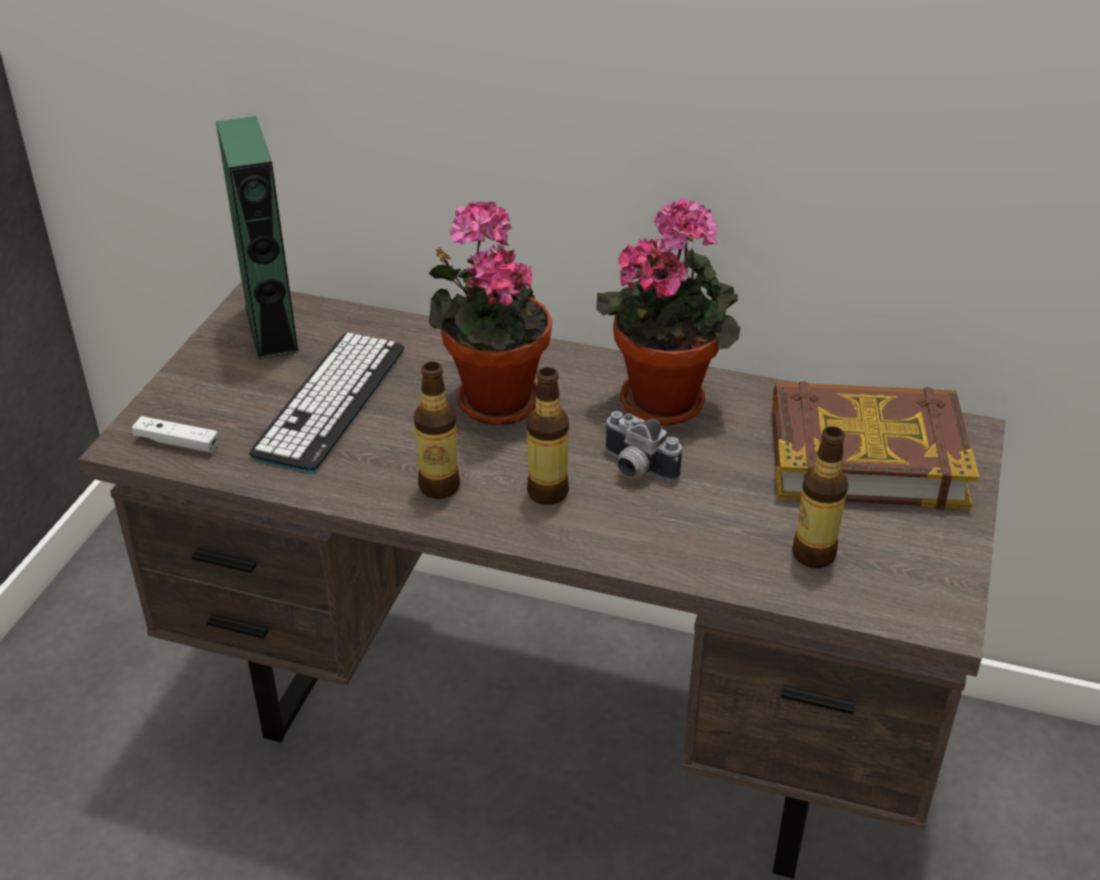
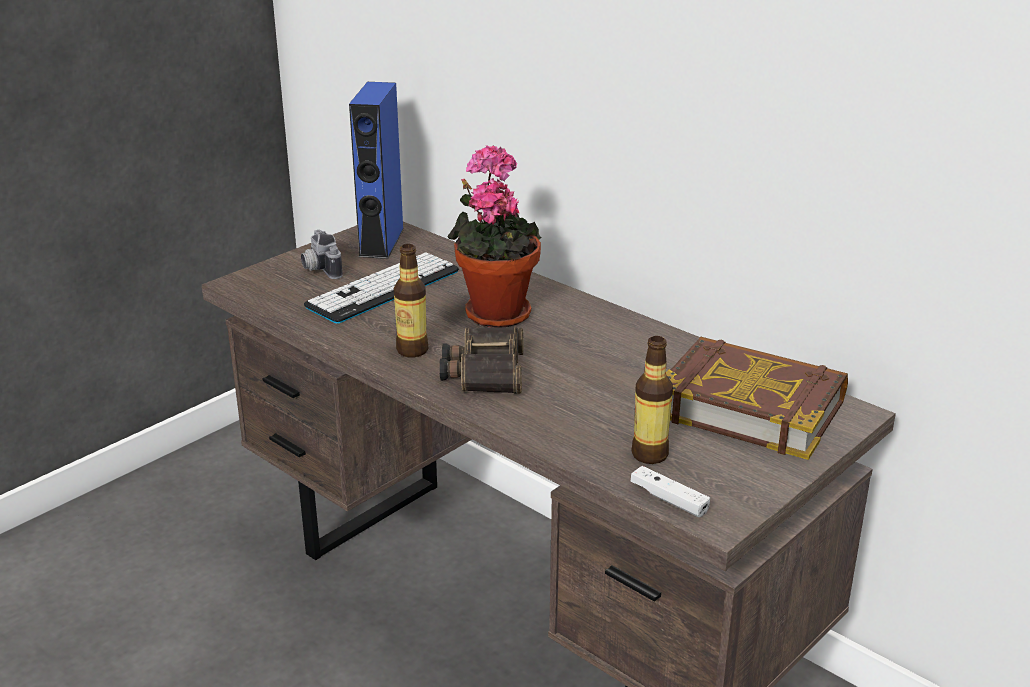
camera: 25 degrees right, 10 degrees down
(177, 443) = (266, 289): white game controller -> white game controller (669, 499)
(271, 328) = (381, 242): green speaker -> blue speaker
(547, 492) = (484, 371): bottle -> binoculars
(634, 468) = (560, 372): camera -> camera (319, 269)
(667, 398) = (624, 338): potted plant -> none

